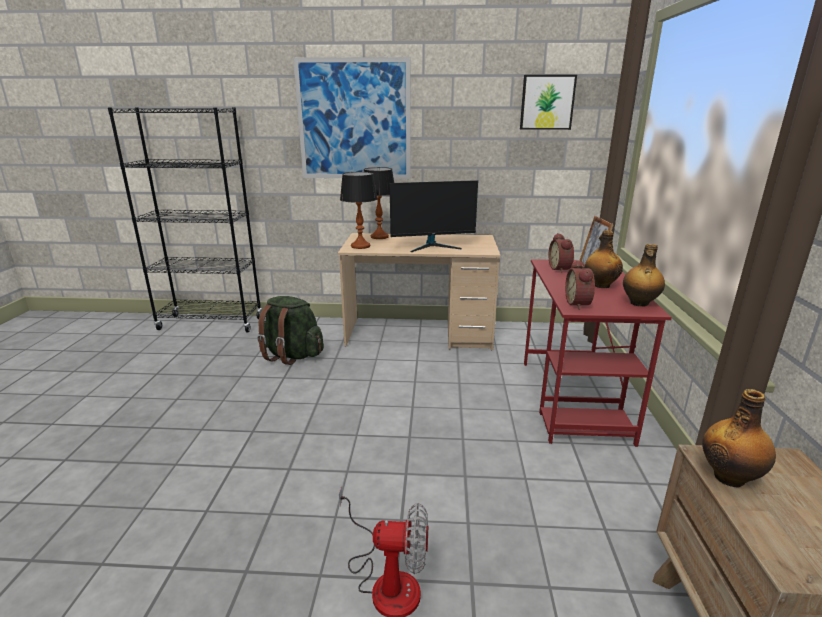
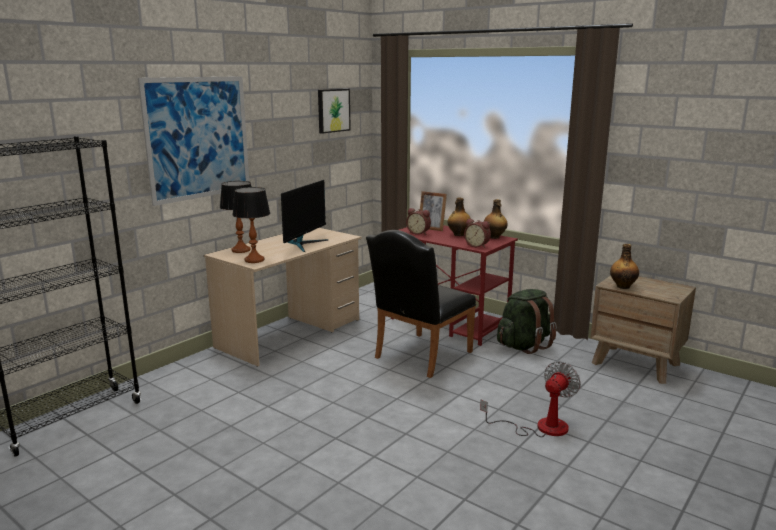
camera: 55 degrees left, 5 degrees down
(292, 355) = (232, 393): green backpack -> green backpack (524, 346)
(463, 413) = (419, 356): none -> black chair

